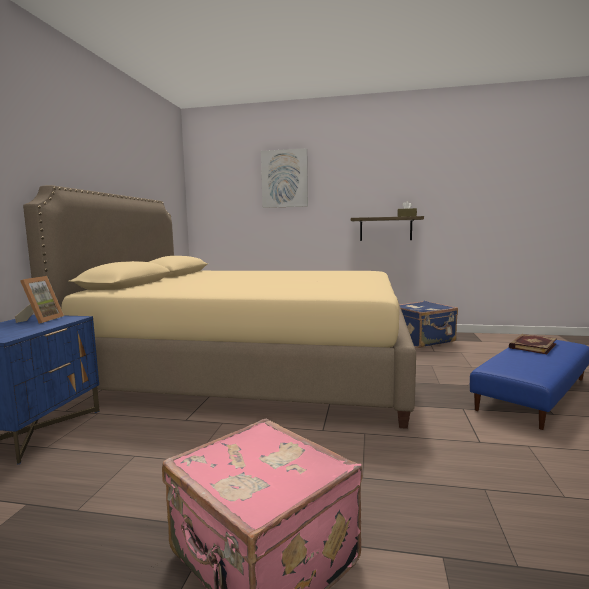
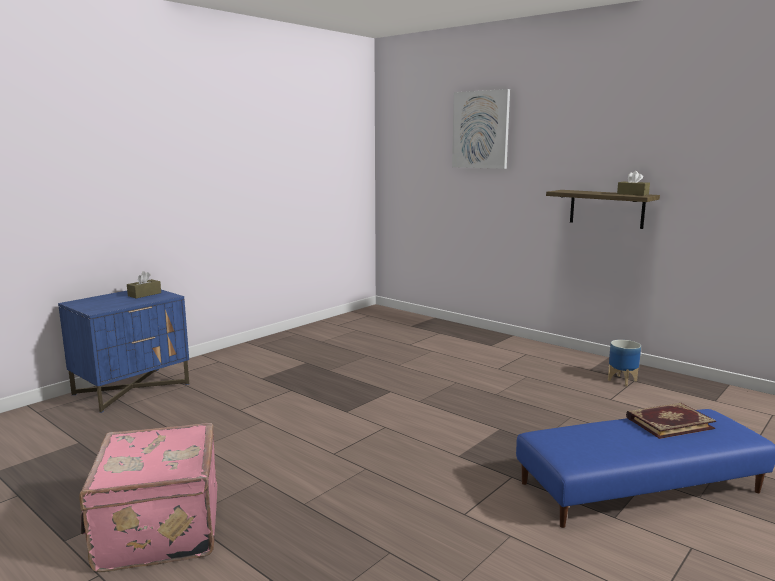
camera: 30 degrees right, 5 degrees up
(41, 320) = (144, 294): picture frame -> brown tissue box
(252, 370) = (359, 374): beige bed -> none
(422, 340) = (622, 380): blue suitcase -> planter

